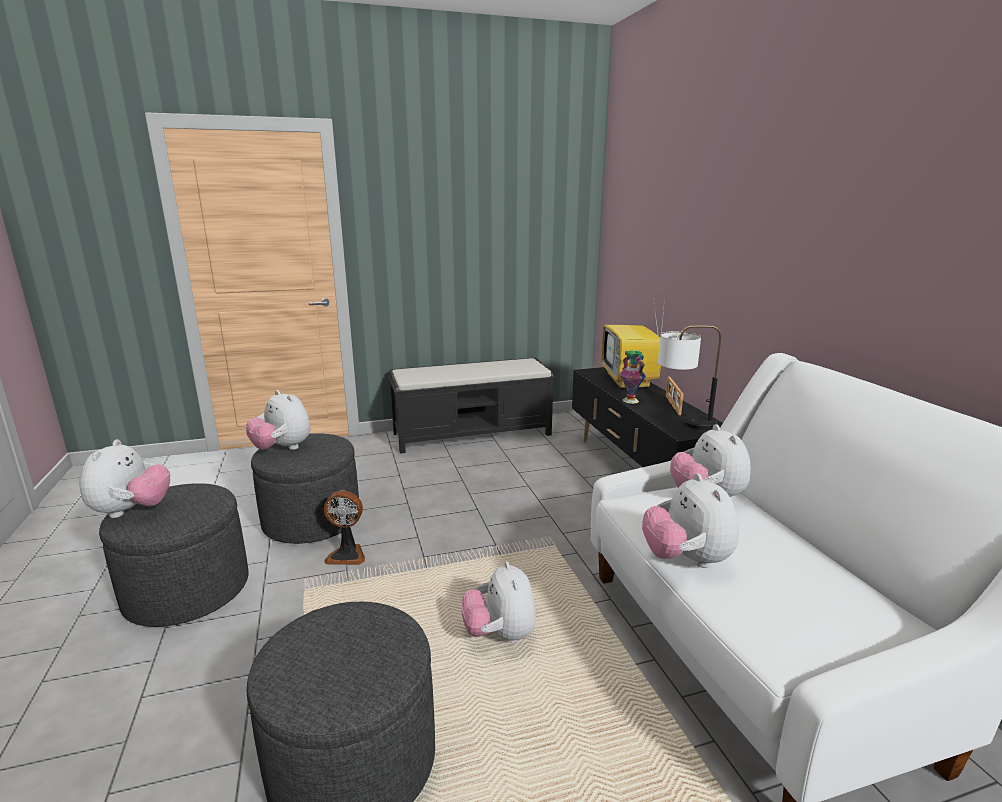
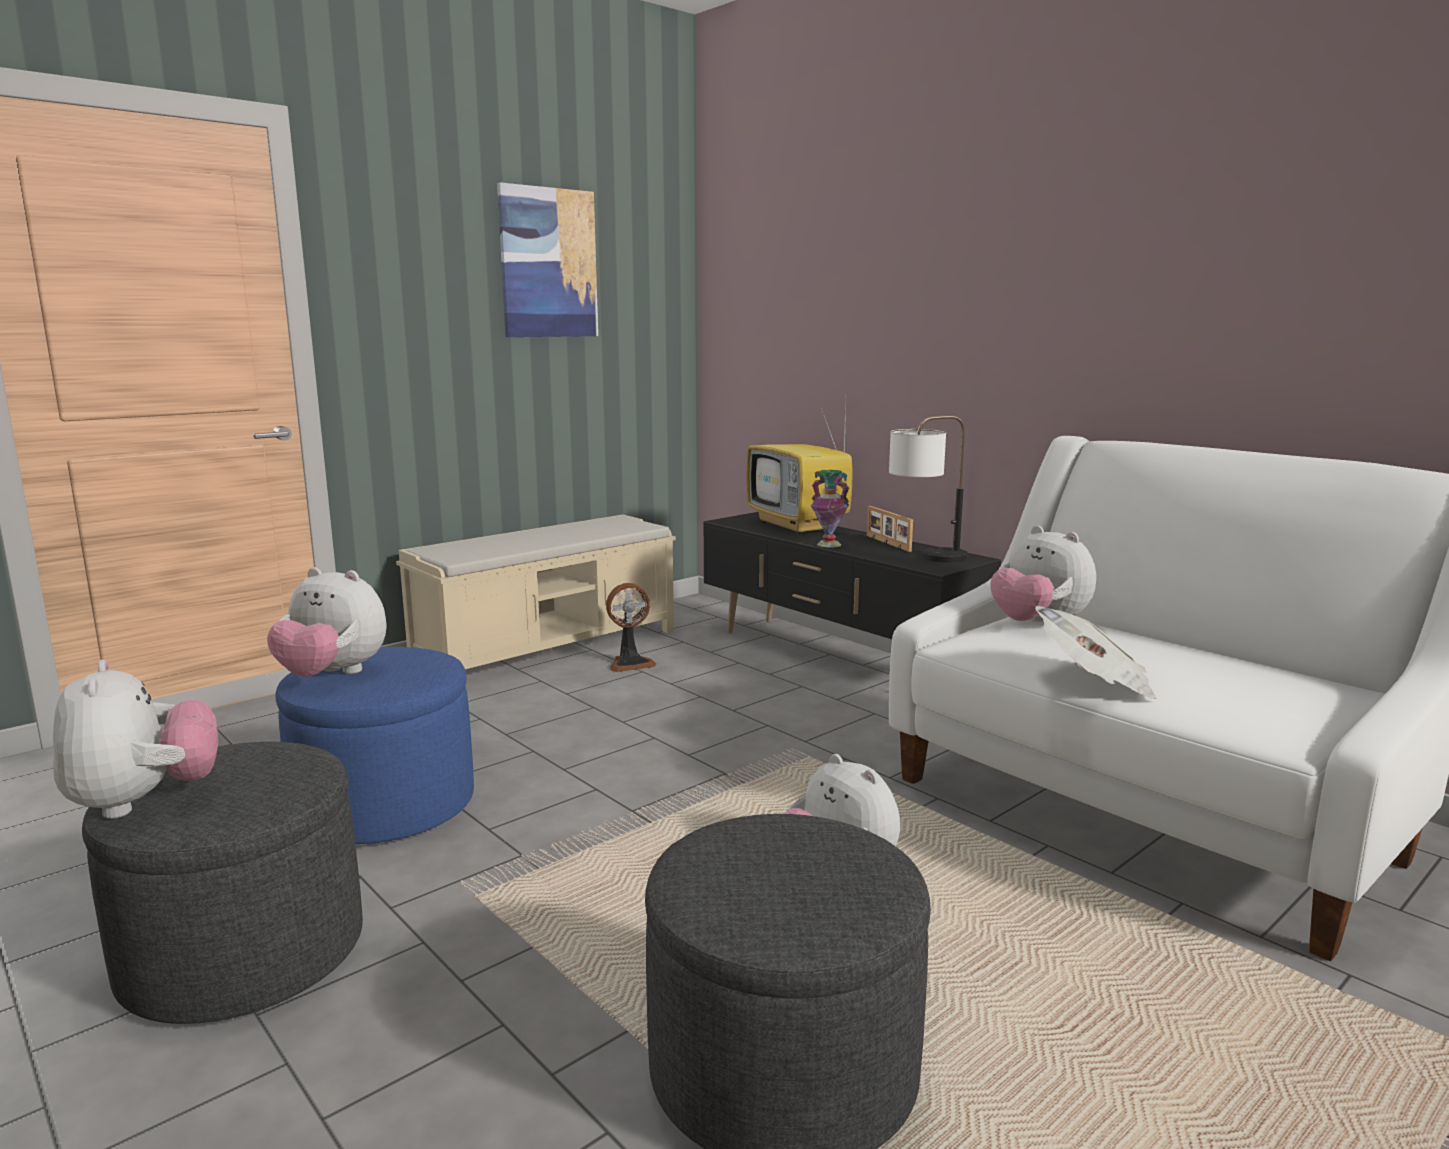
camera: 25 degrees left, 5 degrees down
(312, 520) = (385, 805): grey ottoman -> blue ottoman
(347, 555) = (502, 836): fan -> fan (630, 663)
(473, 434) = (549, 647): black bench -> beige bench
(492, 201) = (548, 263): none -> picture
(686, 560) = (1094, 682): plush toy -> newspaper

